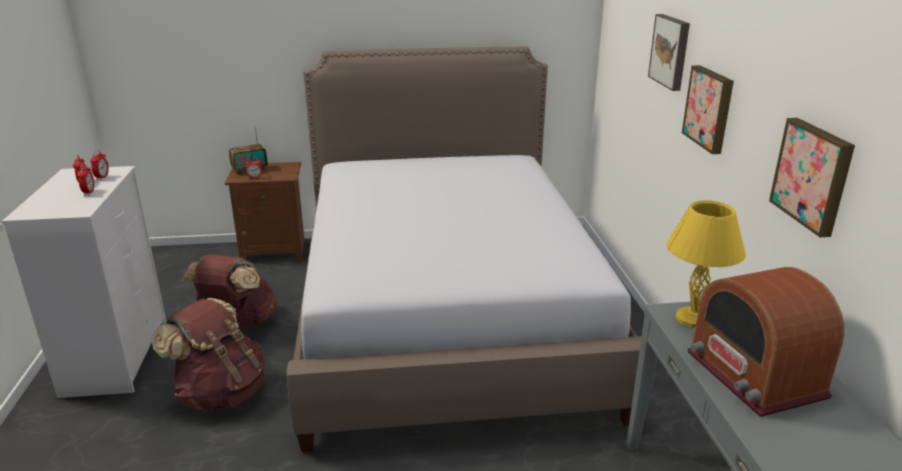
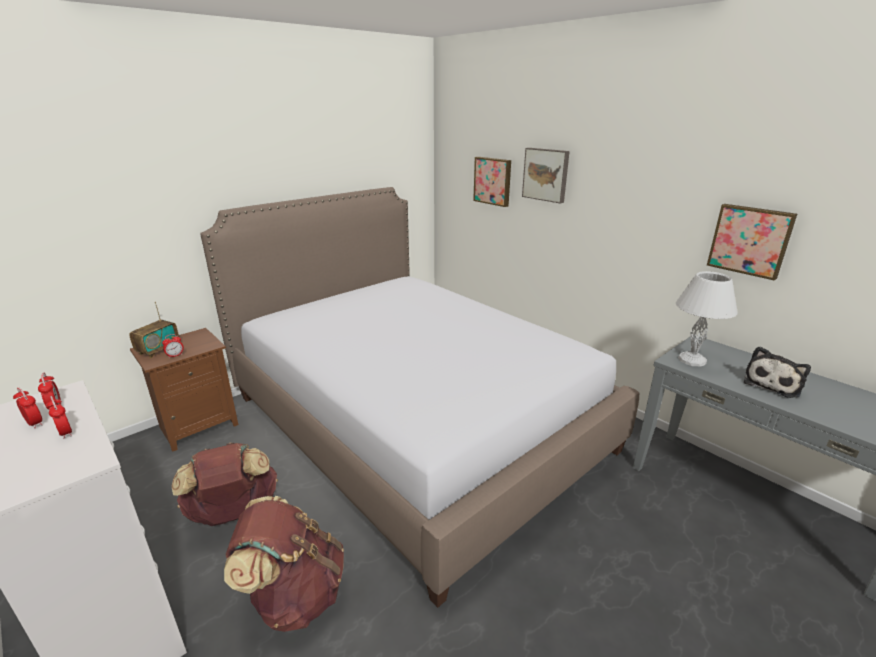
camera: 35 degrees left, 0 degrees up
(692, 319) = (692, 360): yellow table lamp -> white table lamp
(710, 108) = (608, 210): picture -> picture (493, 181)
(754, 374) = (773, 384): radio -> plush toy

